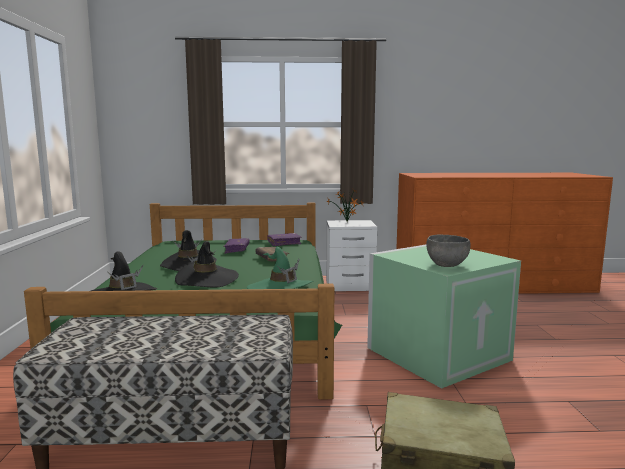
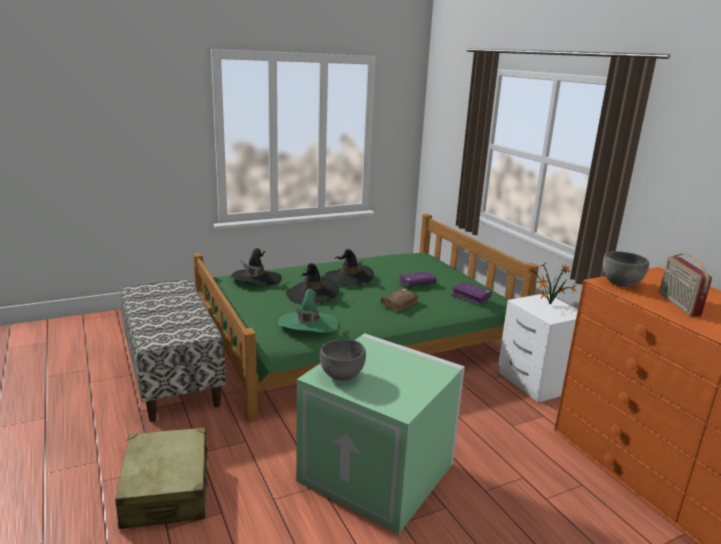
camera: 65 degrees right, 10 degrees up
(425, 176) = (620, 284): none -> grey bowl
(459, 175) = (678, 304): none -> radio

